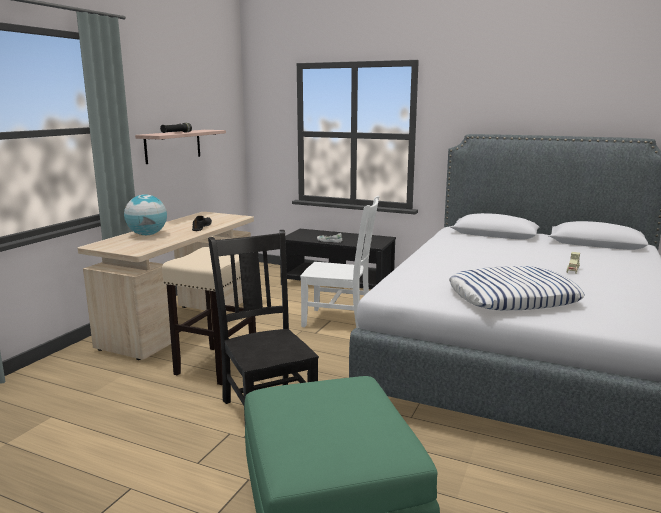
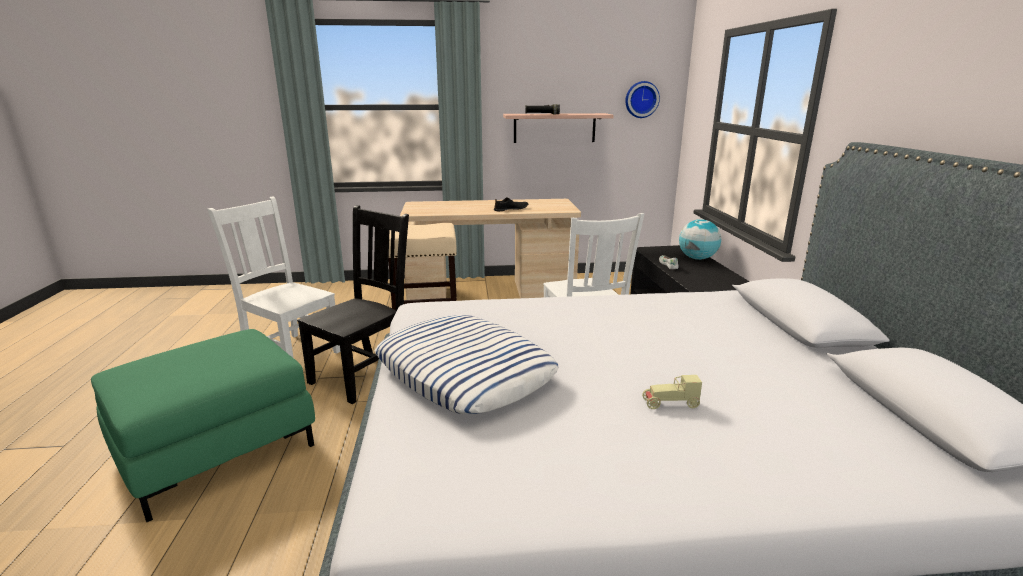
camera: 60 degrees right, 5 degrees up
(147, 234) = (463, 204): globe -> globe (697, 258)
(156, 447) = (290, 353): none -> white chair
(222, 116) = (641, 99): none -> wall clock

